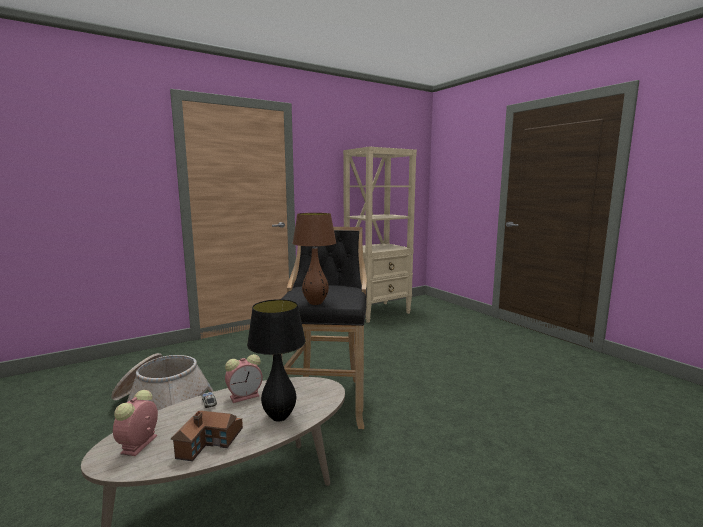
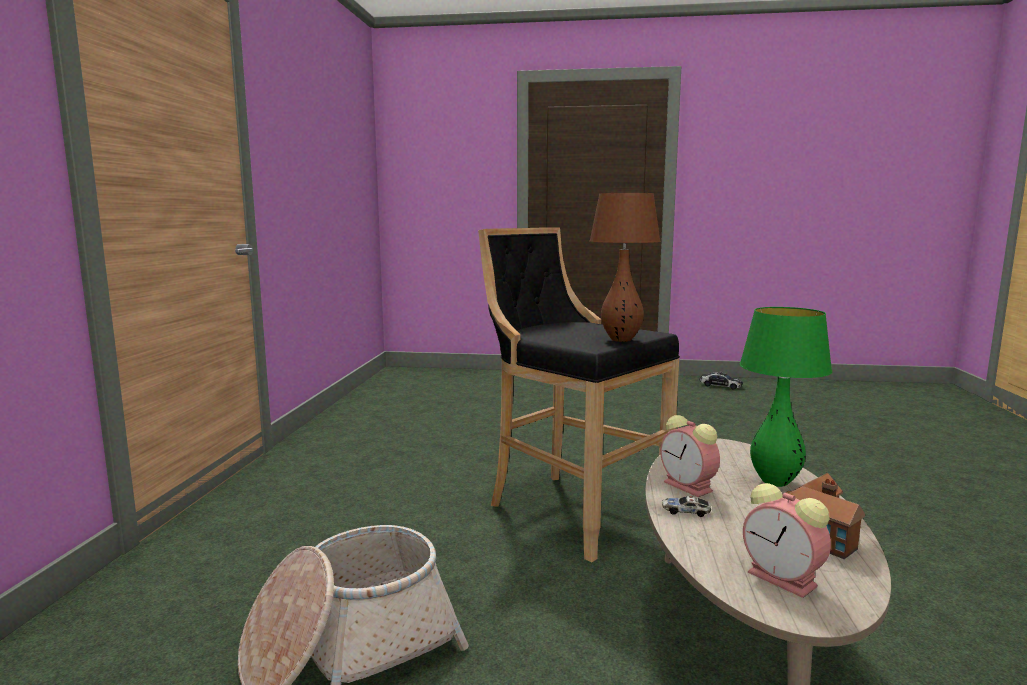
camera: 50 degrees left, 0 degrees up
(245, 396) = (690, 487): alarm clock -> alarm clock turned 135 degrees clockwise
(279, 417) = (775, 482): black table lamp -> green table lamp
(378, 312) = (377, 402): beige bookcase -> none
(632, 377) = (720, 386): none -> toy car

